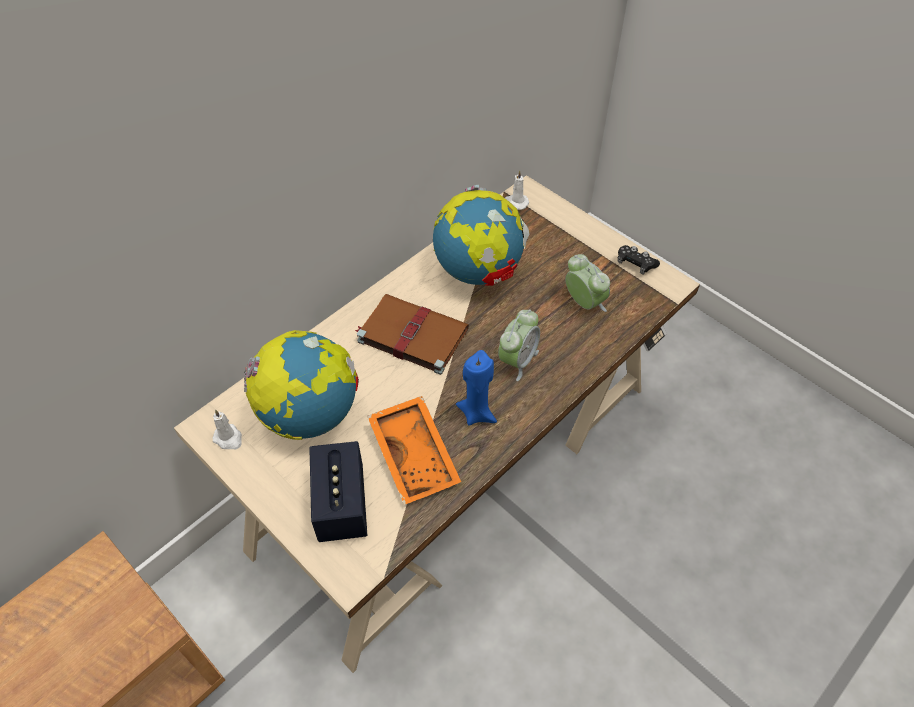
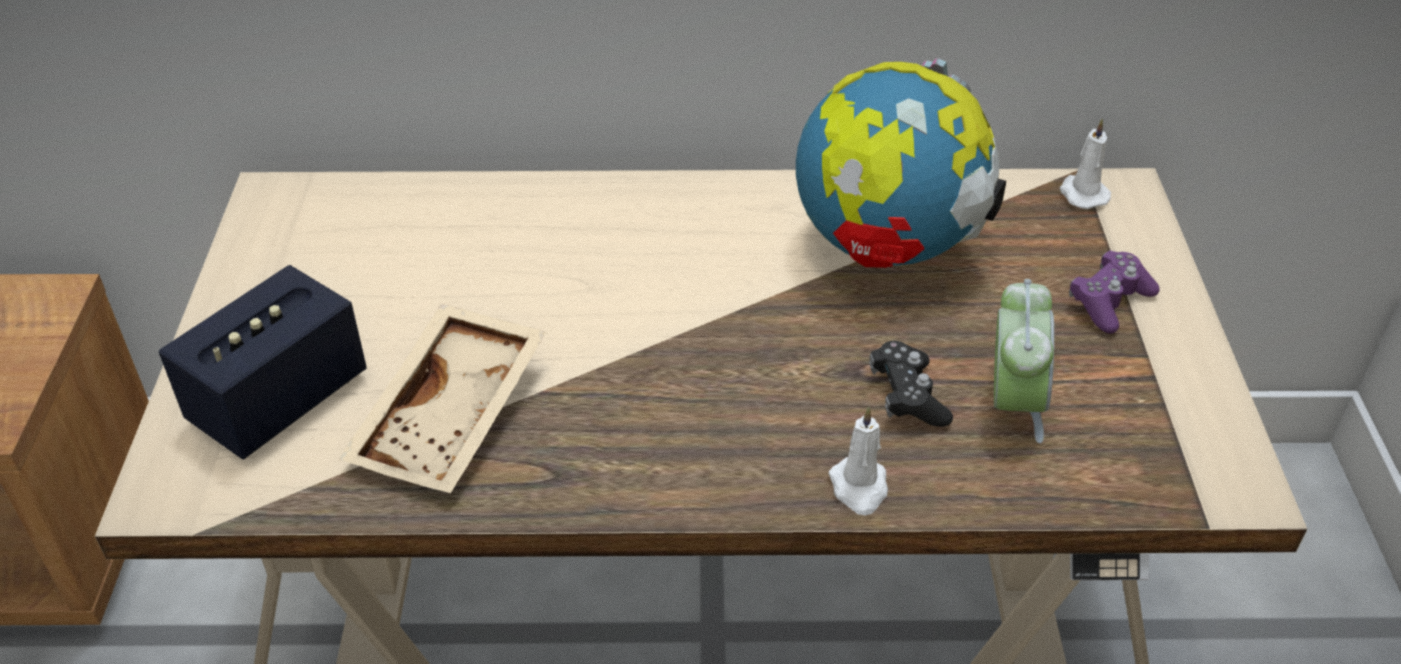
camera: 45 degrees right, 10 degrees down
(229, 438) = (274, 225): white candle -> white candle (859, 488)
(310, 414) = (401, 266): globe -> none
(411, 335) = (666, 263): brown book -> none
(416, 455) = (454, 417): orange tray -> beige tray
(477, 413) = (616, 429): blue candle -> none
(517, 360) = (780, 405): alarm clock -> none
(570, 242) = (1109, 302): none -> purple game controller
(635, 264) = (1200, 410): black game controller -> black game controller (907, 396)

